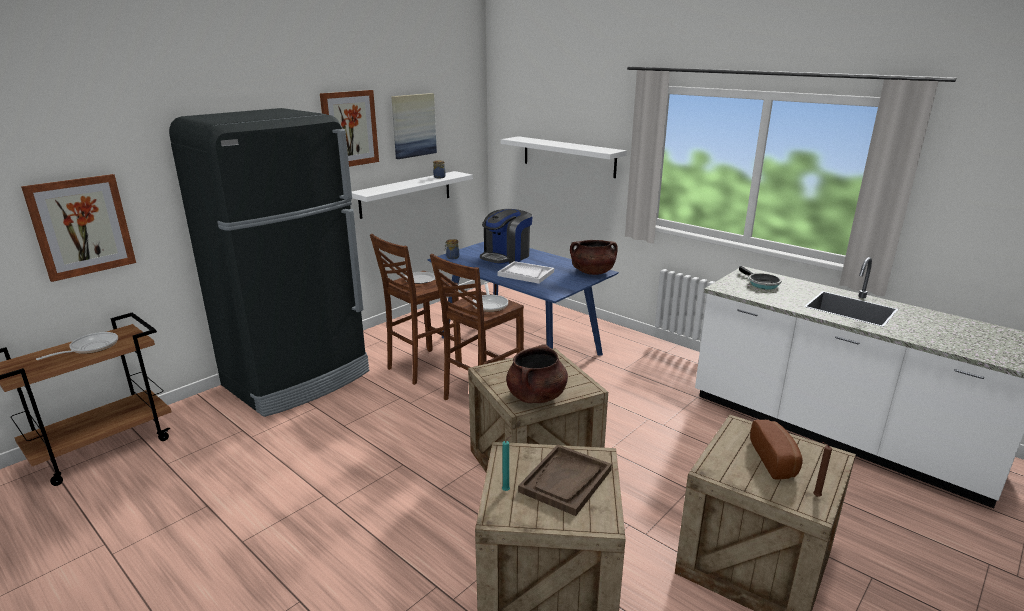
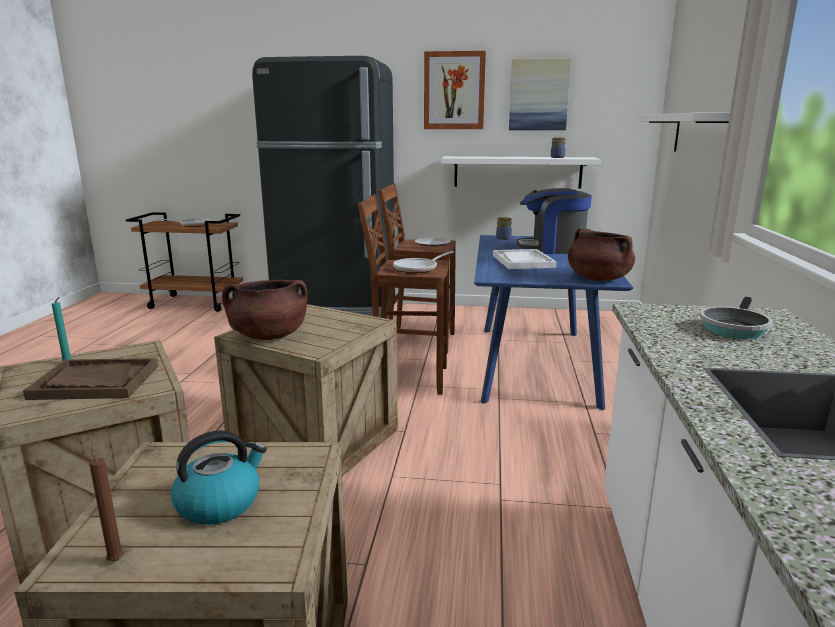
camera: 55 degrees right, 5 degrees down
(81, 226) = (219, 141): picture -> none
(776, 460) = (220, 503): bread -> kettle

